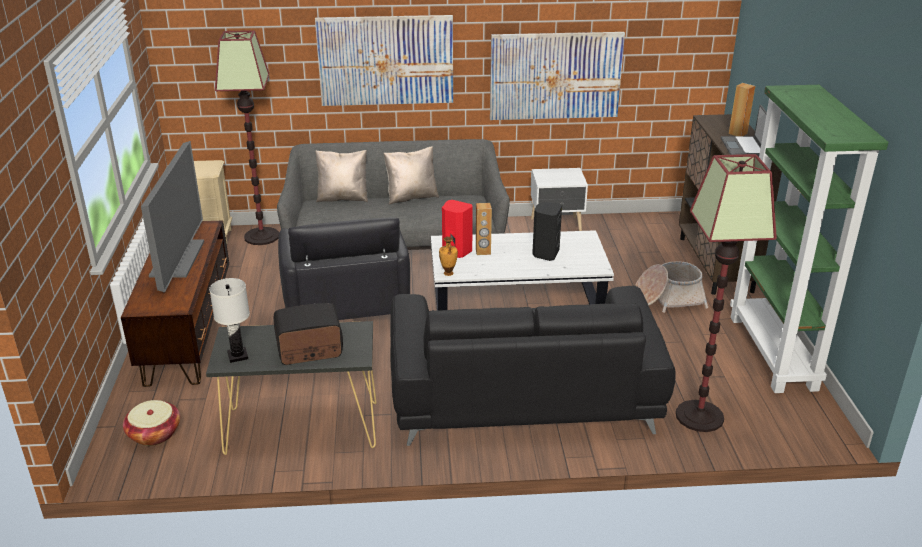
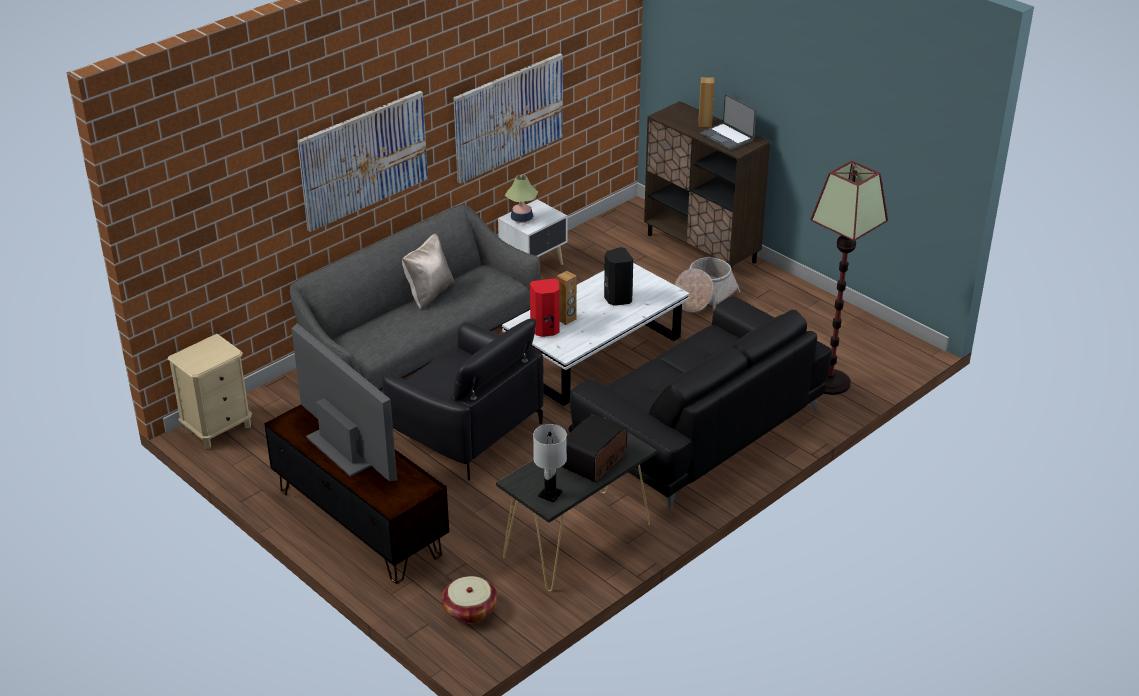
camera: 40 degrees left, 5 degrees up
(262, 236) = (275, 401): floor lamp -> none
(343, 198) = (366, 322): beige pillow -> none
(448, 273) = (568, 352): vase -> none
(548, 175) = (521, 219): none -> table lamp
(773, 353) = (822, 308): green bookcase -> none

